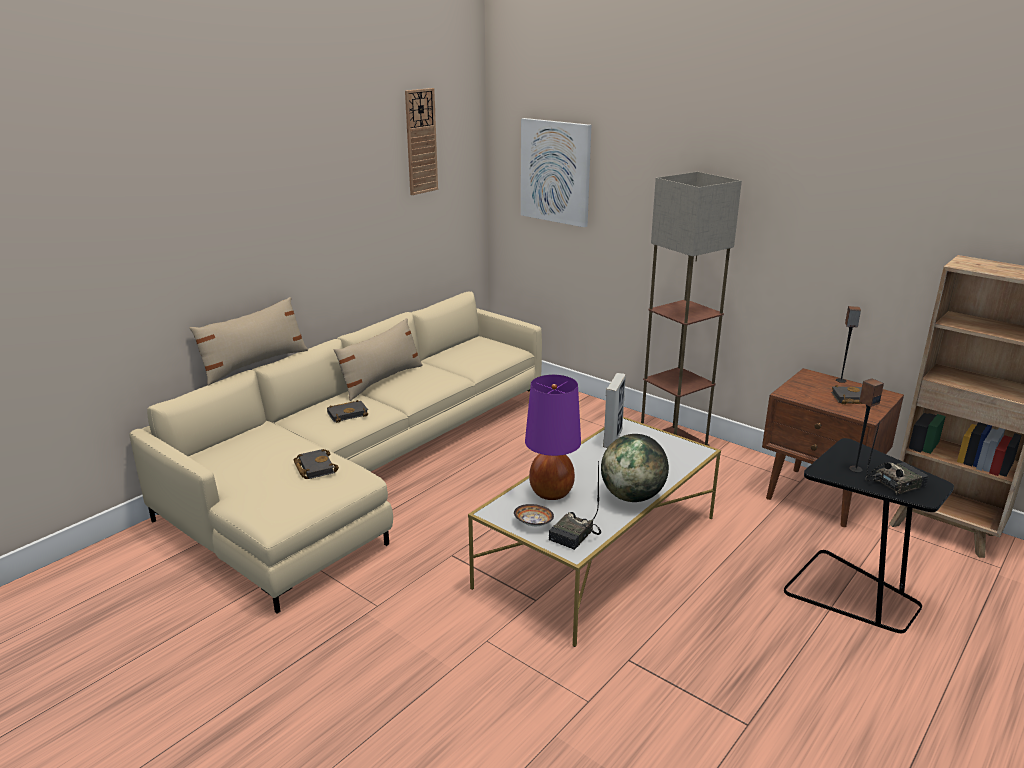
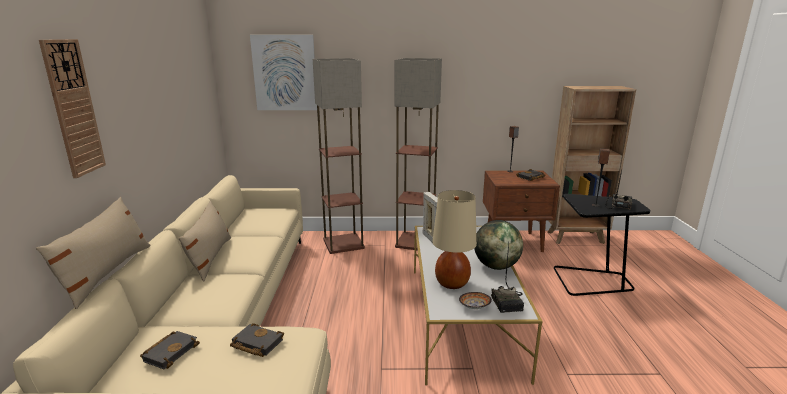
camera: 40 degrees left, 5 degrees down
(348, 413) = (217, 291): black book -> black book (170, 351)
(421, 142) = (182, 51): wall clock -> wall clock (73, 108)
(551, 493) = (452, 284): purple table lamp -> beige table lamp
(583, 416) = (344, 243): none -> floor lamp

